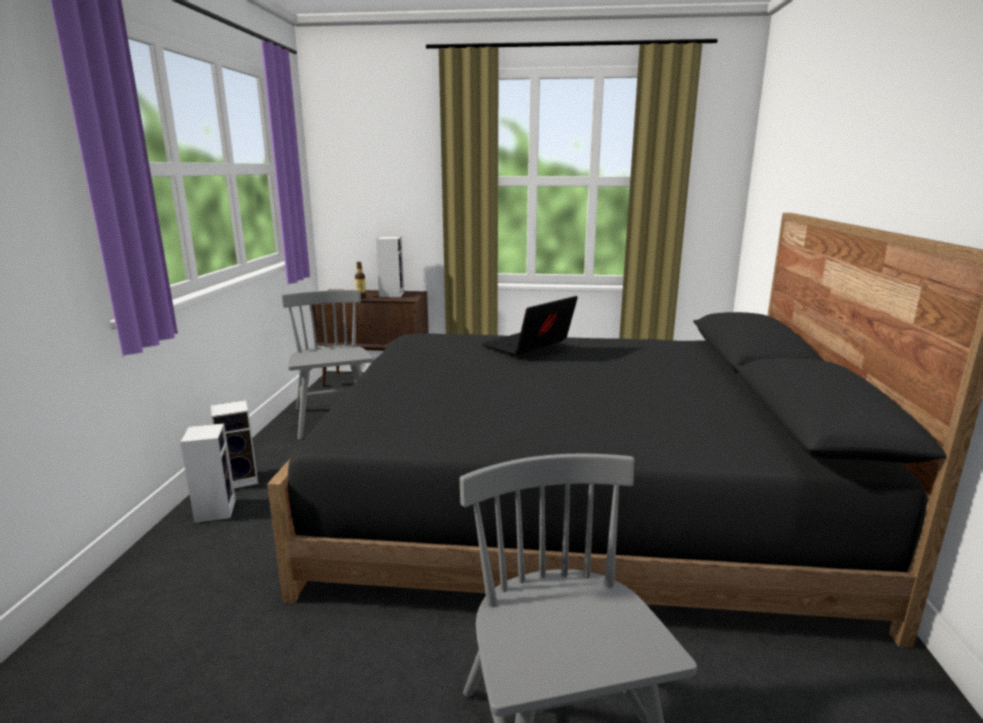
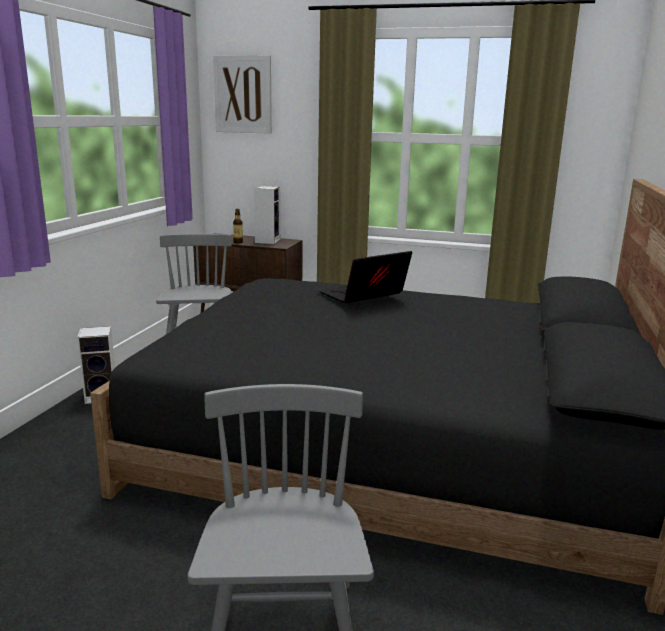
camera: 10 degrees right, 0 degrees up
(215, 510) = (73, 418): speaker -> none
(355, 139) = (243, 94): none -> picture

